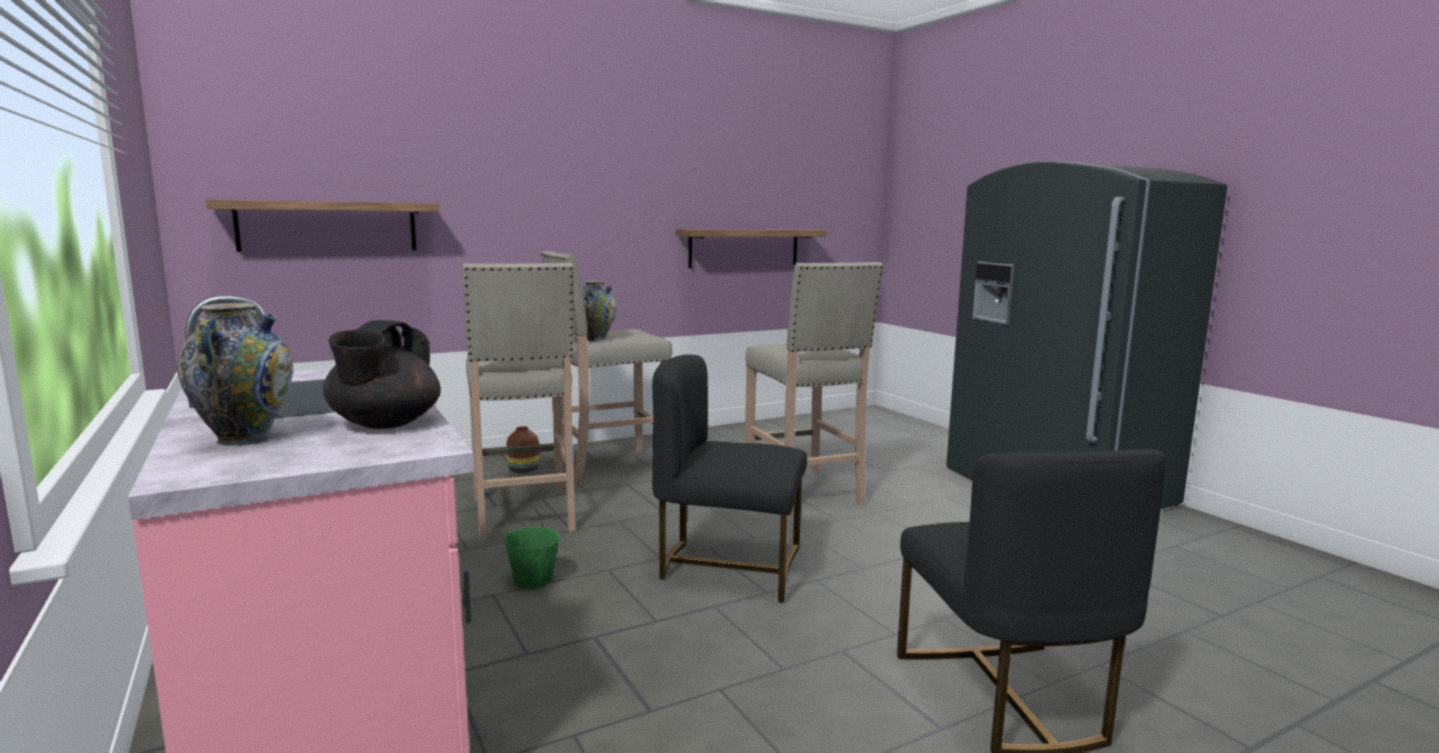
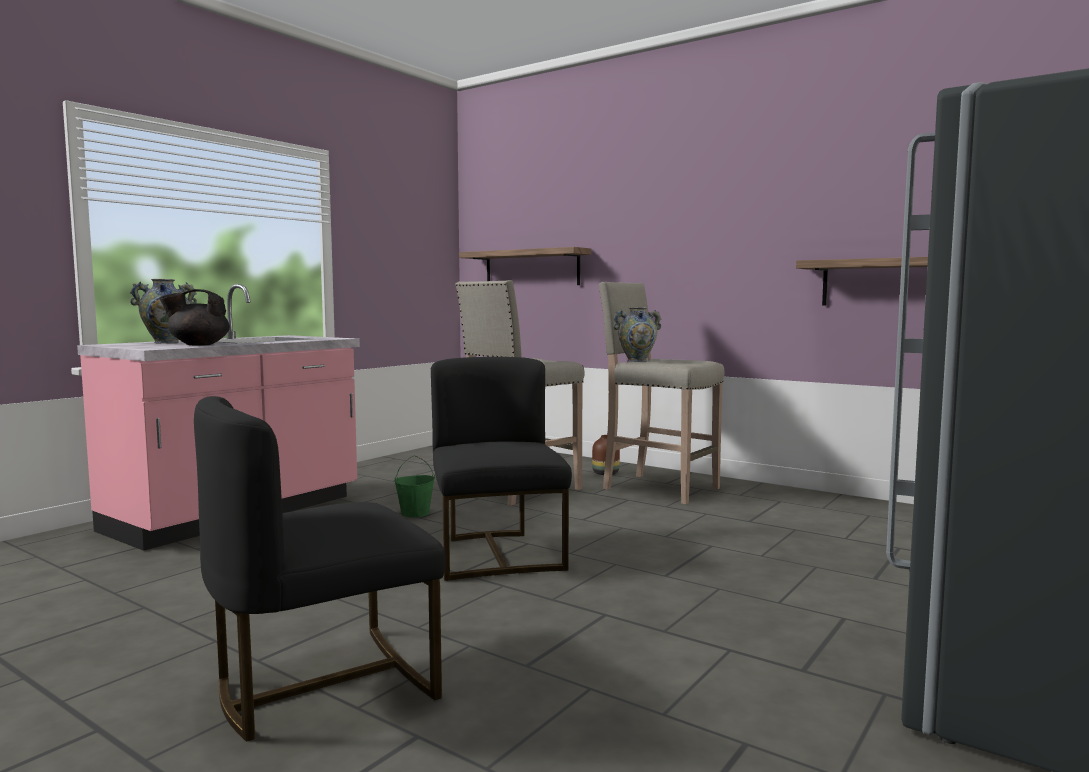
camera: 65 degrees right, 5 degrees down
(803, 493) = (718, 553): beige stool -> none

